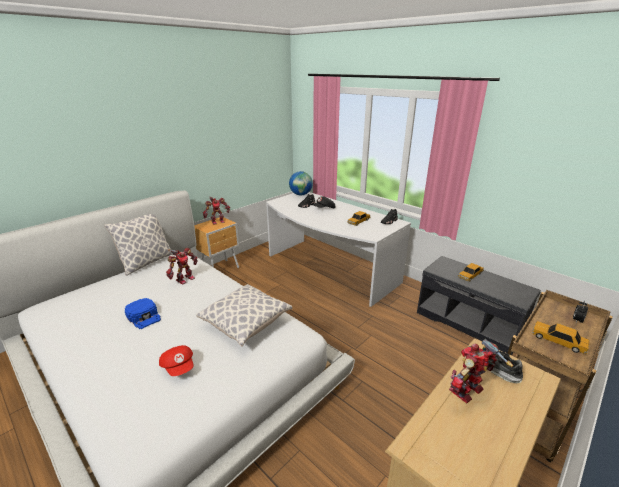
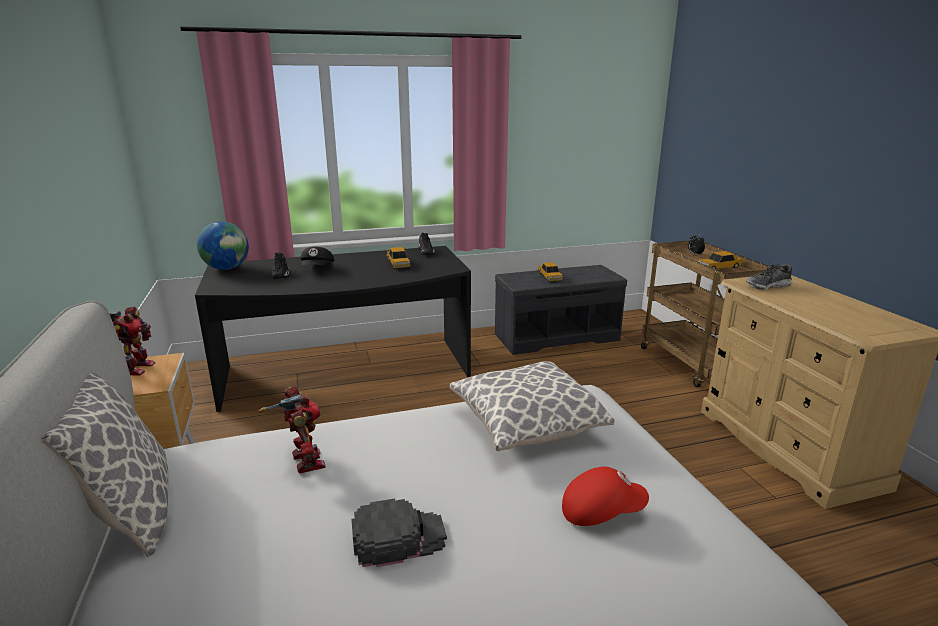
camera: 60 degrees left, 5 degrees down
(144, 316) = (398, 537): blue cap -> black cap
(328, 270) = (347, 374): white desk -> black desk
(468, 392) = (799, 301): toy robot -> none

